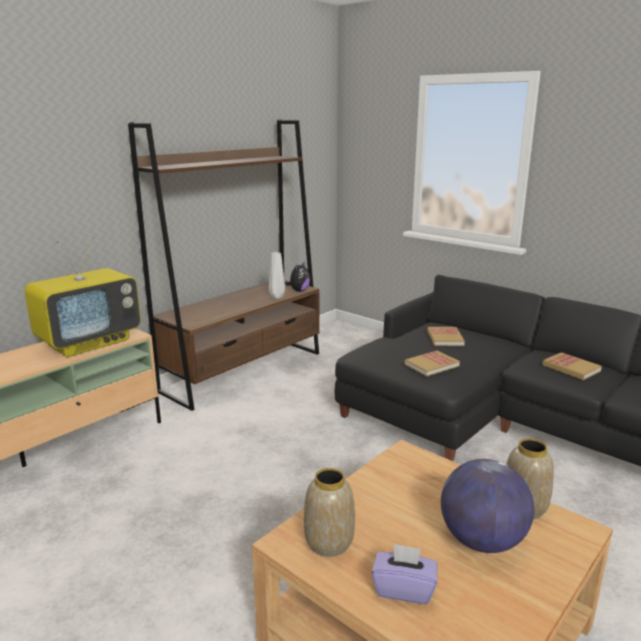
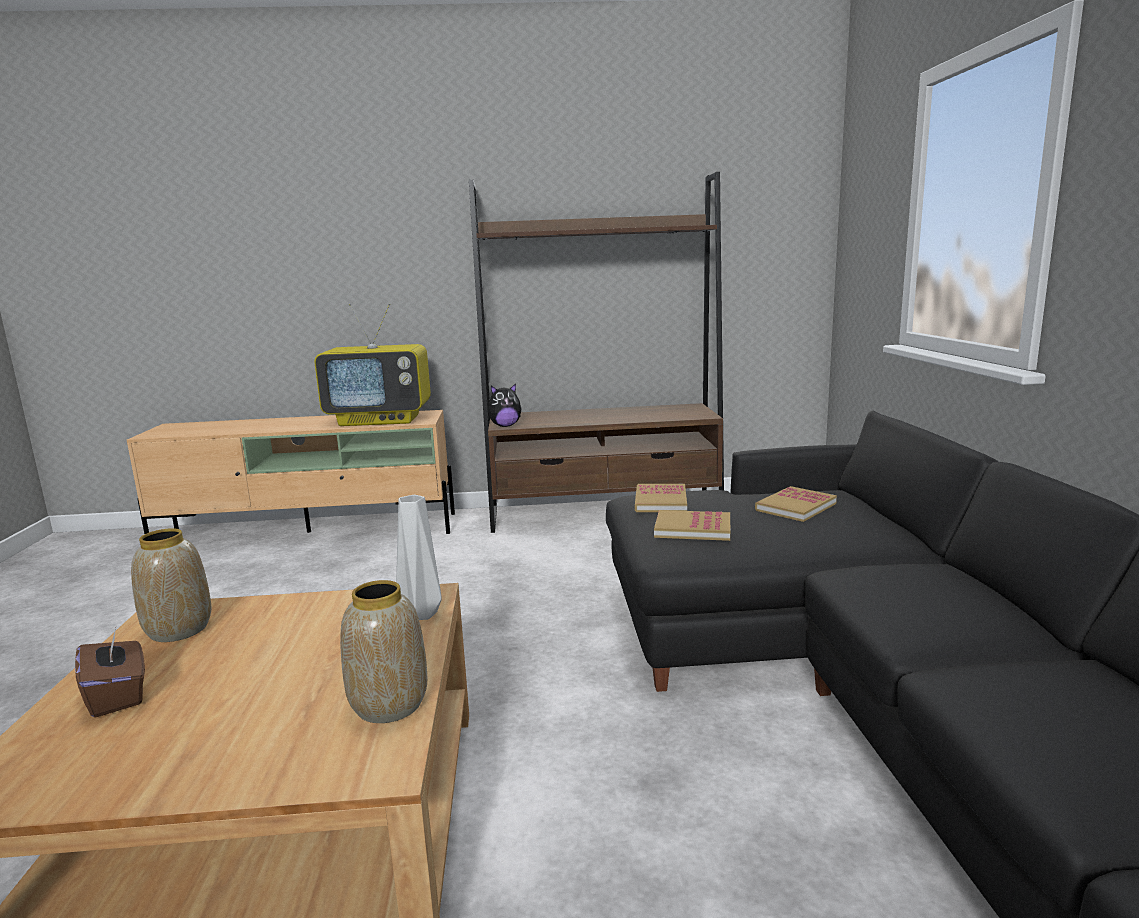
camera: 45 degrees right, 5 degrees down
(277, 297) = (649, 418): grey vase -> grey vase (423, 613)
(298, 291) = (690, 416): plush toy -> plush toy (505, 426)
(403, 589) = (118, 695): purple tissue box -> brown tissue box
(482, 541) = (268, 704): globe -> none
(571, 368) = (934, 599): book -> book (660, 501)

